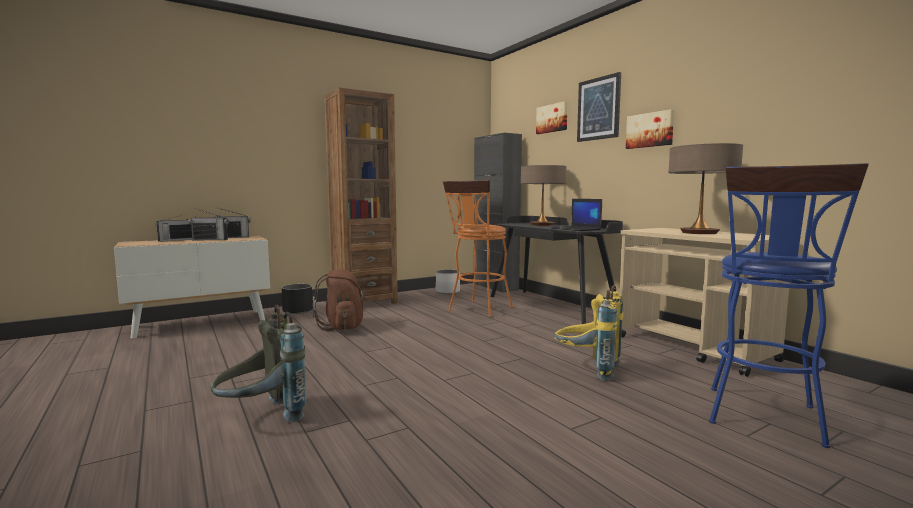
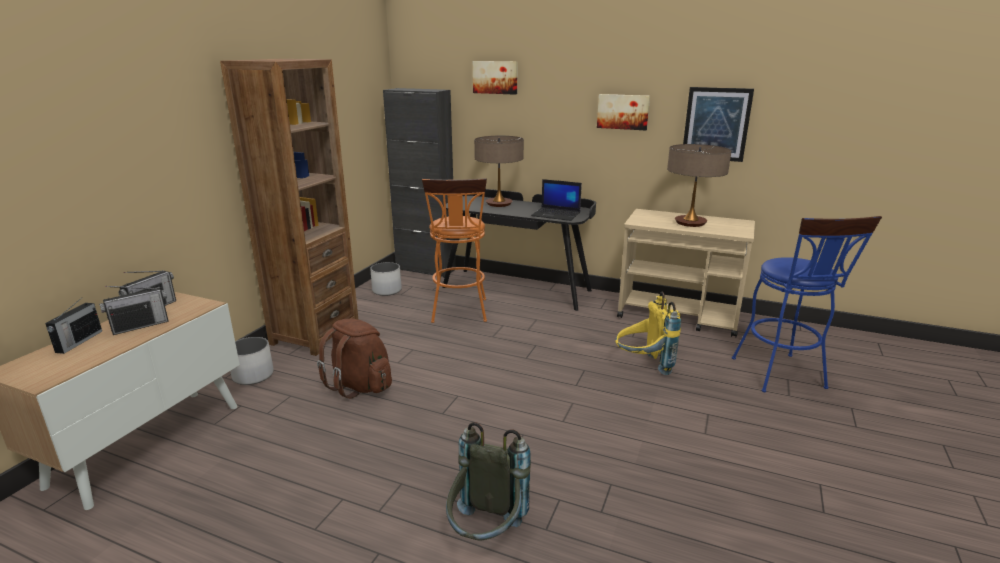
camera: 35 degrees left, 15 degrees up
(298, 311) = (253, 375): black planter -> white planter
(598, 109) = (561, 78): picture -> picture (716, 124)

